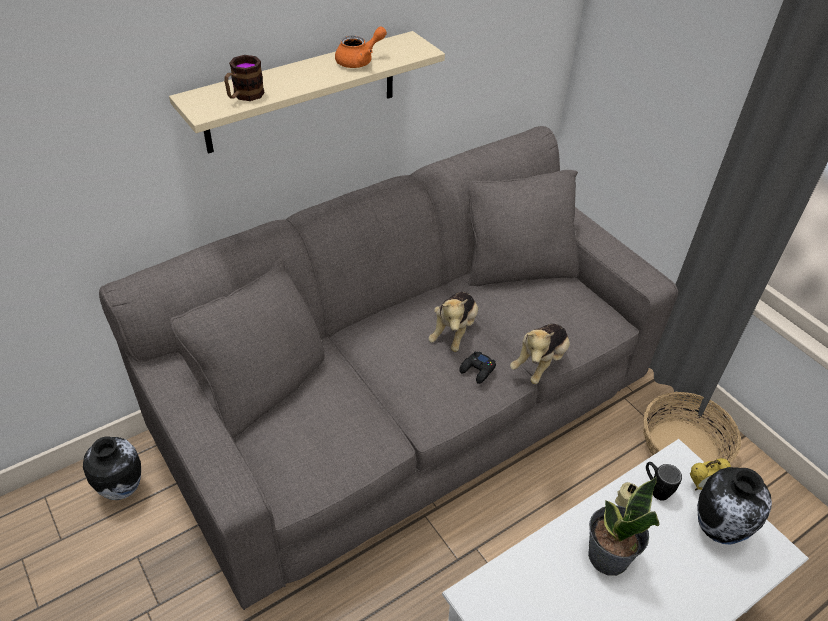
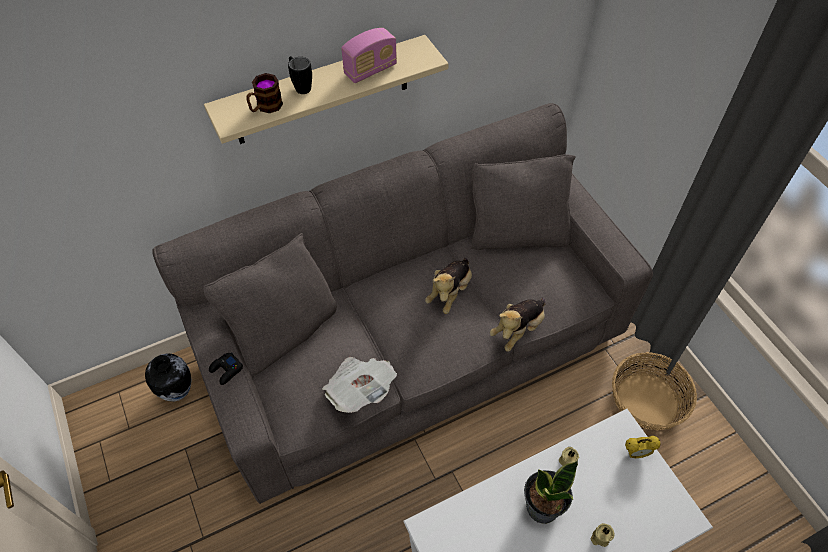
camera: 10 degrees right, 10 degrees up
(359, 61) = (370, 70): orange teapot -> radio
(366, 442) = (360, 390): none -> newspaper
(477, 370) = (462, 332): black game controller -> black game controller (226, 370)
(655, 489) = (595, 452): black mug -> black mug (300, 86)
(683, 583) = (600, 537): none -> beige candle
(718, 530) = (640, 494): vase -> none

